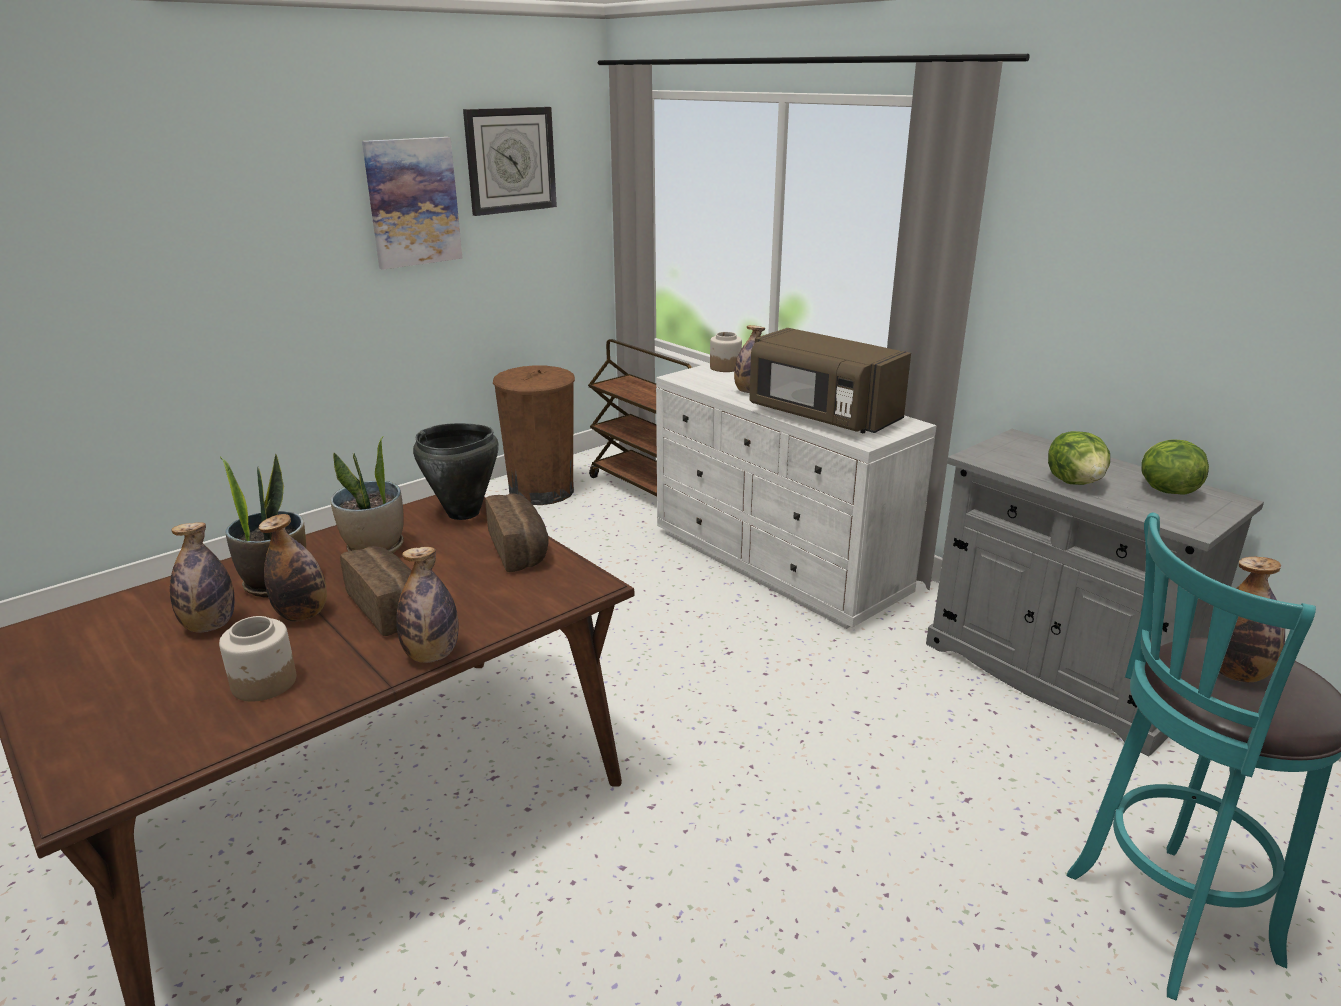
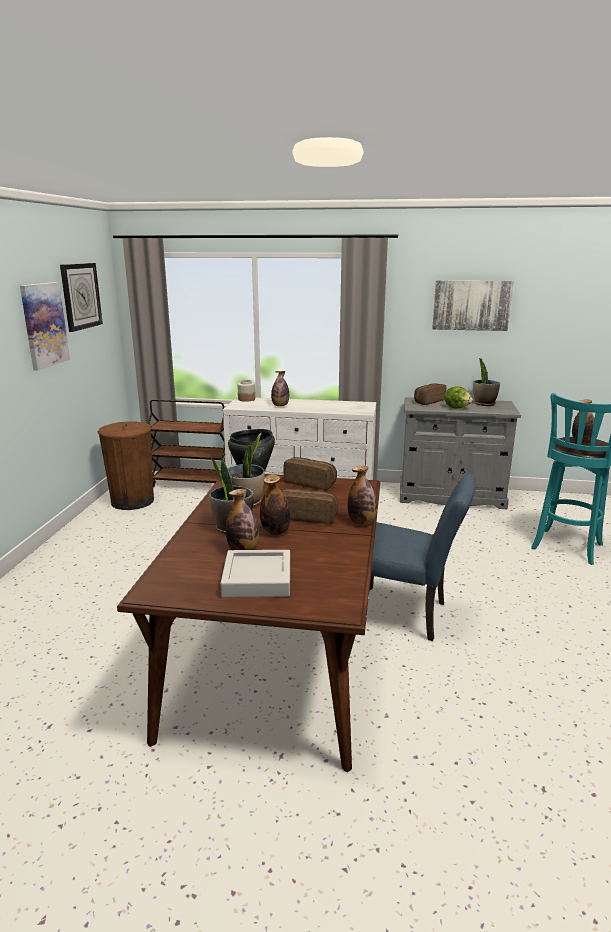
camera: 40 degrees left, 5 degrees down
(124, 681) = (257, 579): none -> grey tray
(264, 683) = (321, 554): jar -> none
(607, 864) = (406, 614): none -> blue chair
(821, 416) = (329, 408): brown microwave -> none
(1040, 450) = (428, 401): none -> bread
(1165, 490) = (484, 404): lettuce -> potted plant
(1196, 239) = (471, 305): none -> picture

